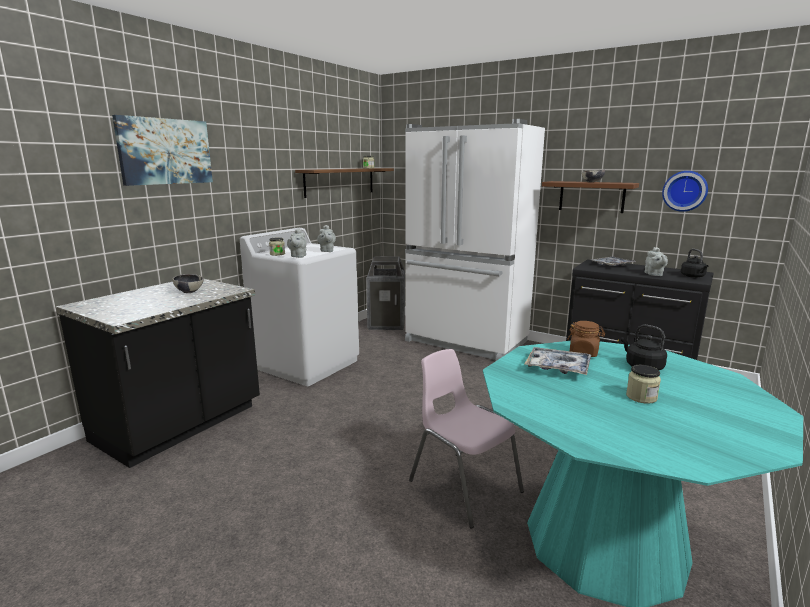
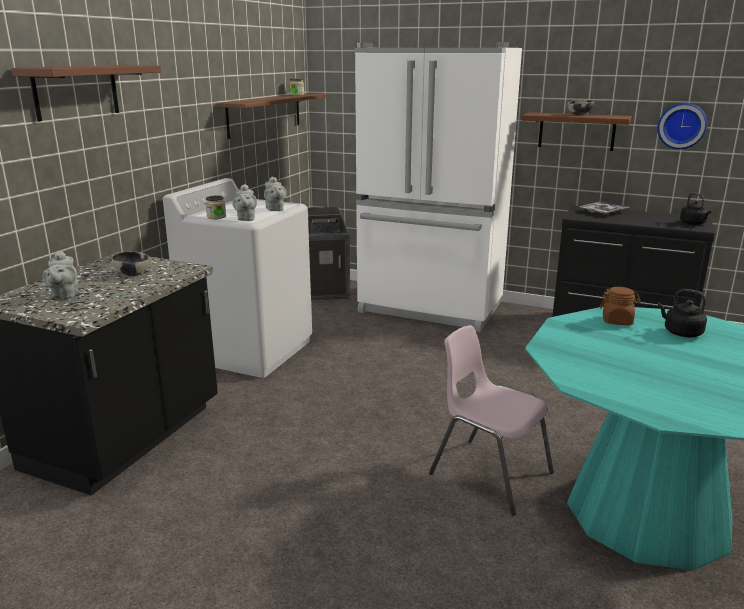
camera: 10 degrees left, 5 degrees up
(165, 151) = (76, 91): picture -> brown shelf
(558, 367) = (599, 339): tray -> none
(641, 397) = (693, 365): jar -> none
(654, 274) = (652, 223): grey teapot -> grey teapot (64, 295)

